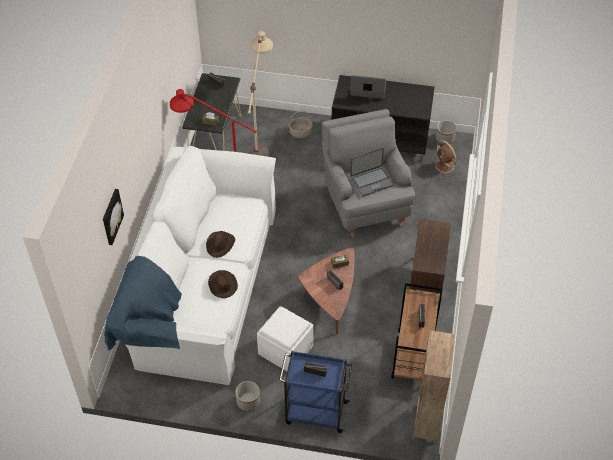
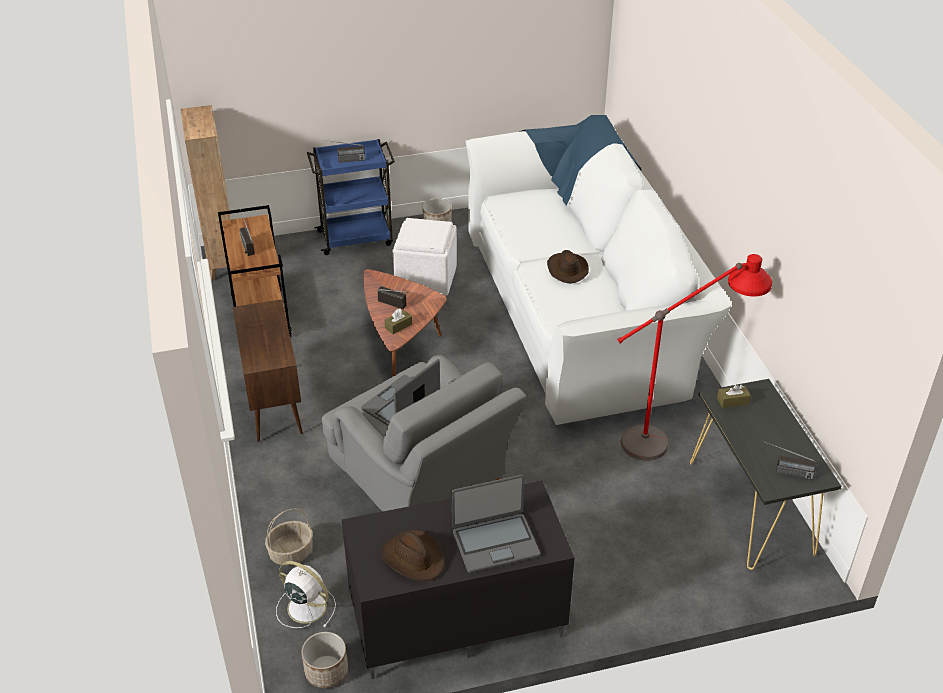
camera: 155 degrees right, 10 degrees down
(111, 216) = (663, 94): picture -> none
(222, 285) = (527, 233): brown hat -> brown hat (413, 558)
(260, 141) = (672, 532): beige floor lamp -> none
(301, 132) = (615, 577): basket -> basket (291, 553)
(445, 166) = (305, 606): brown fan -> white fan

